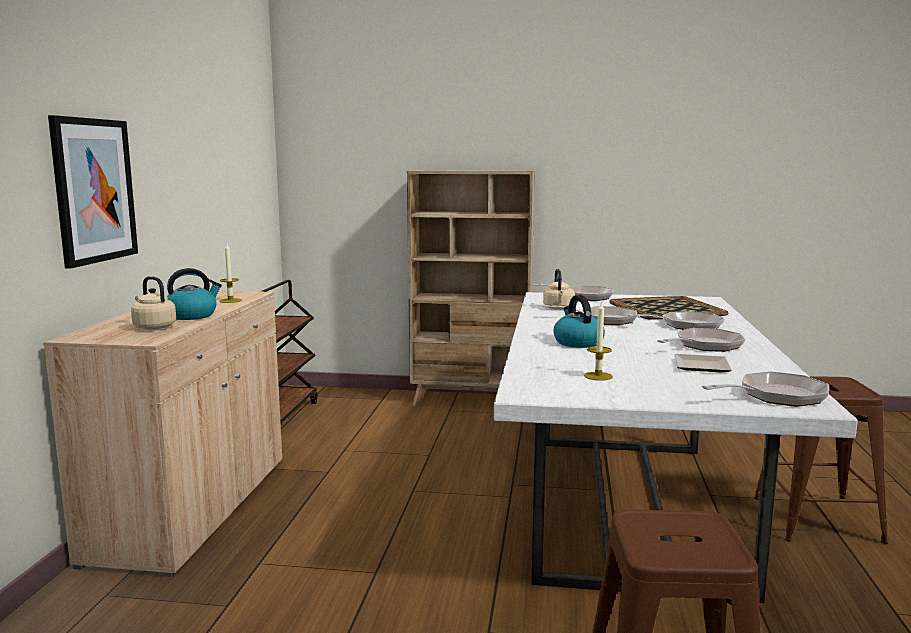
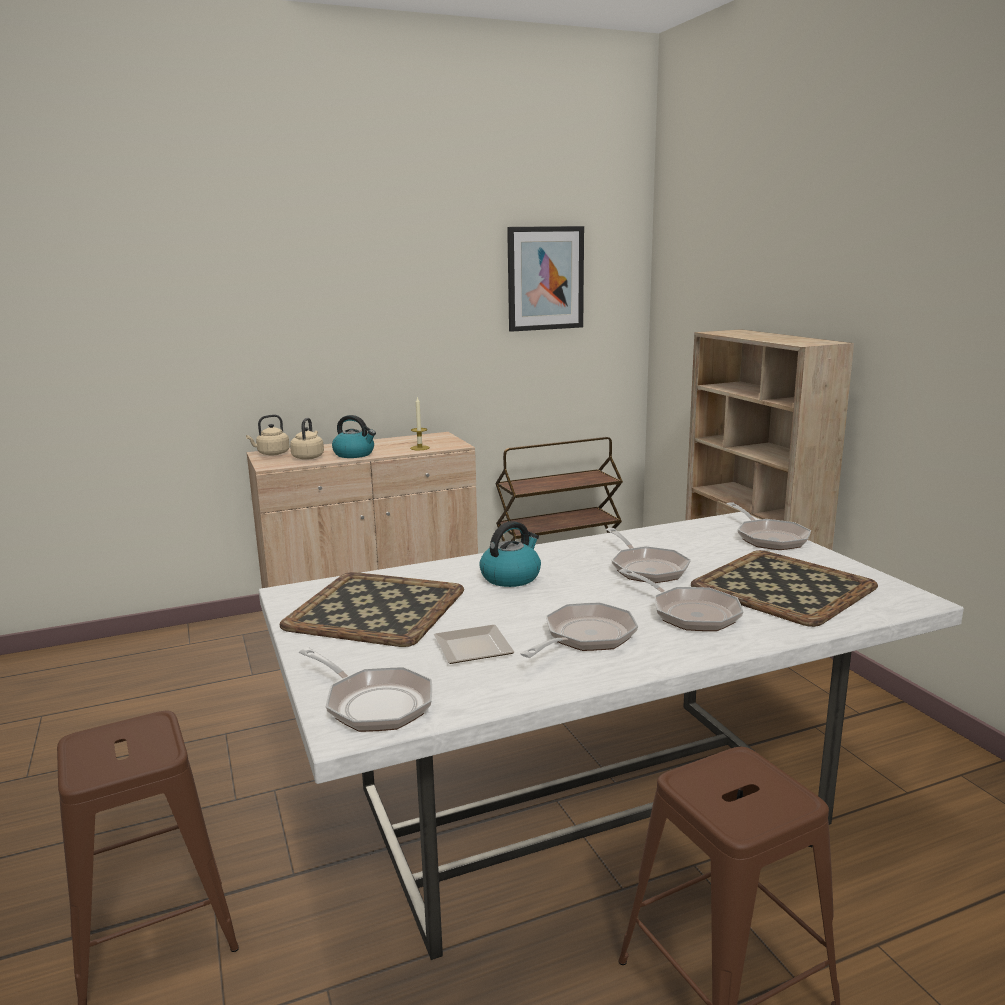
camera: 60 degrees right, 5 degrees up
(94, 190) = (318, 345): picture -> picture (545, 278)
(558, 308) = (673, 540): beige kettle -> beige kettle (271, 454)
(598, 376) = (378, 608): candle -> tray
(705, 346) = (585, 637): frying pan -> frying pan turned 75 degrees counterclockwise

